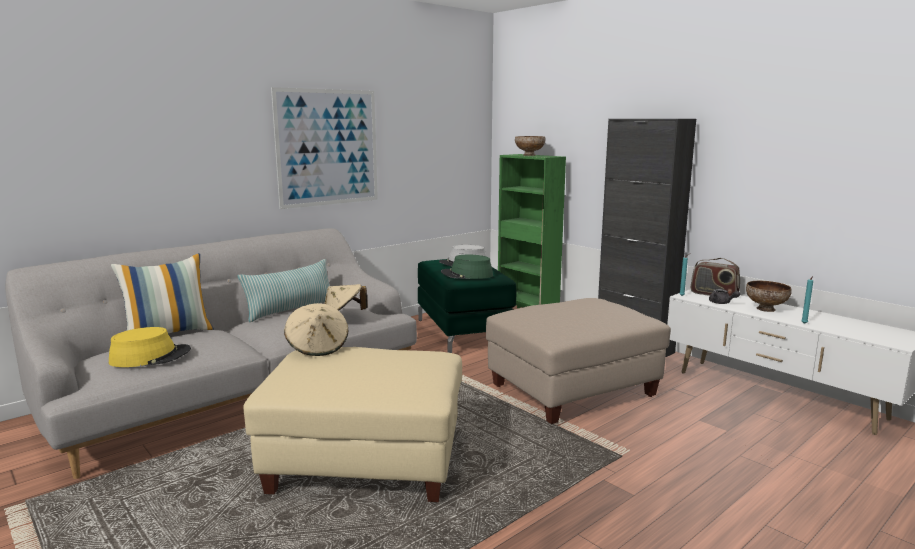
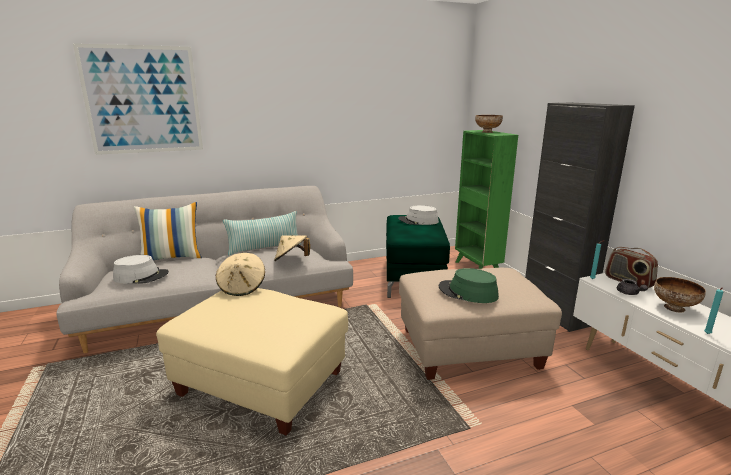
camera: 20 degrees right, 5 degrees up
(150, 357) = (141, 276): yellow hat -> grey hat
(328, 147) = (314, 122): picture -> picture (143, 100)
(467, 274) = (411, 232): green hat -> green hat (467, 292)

